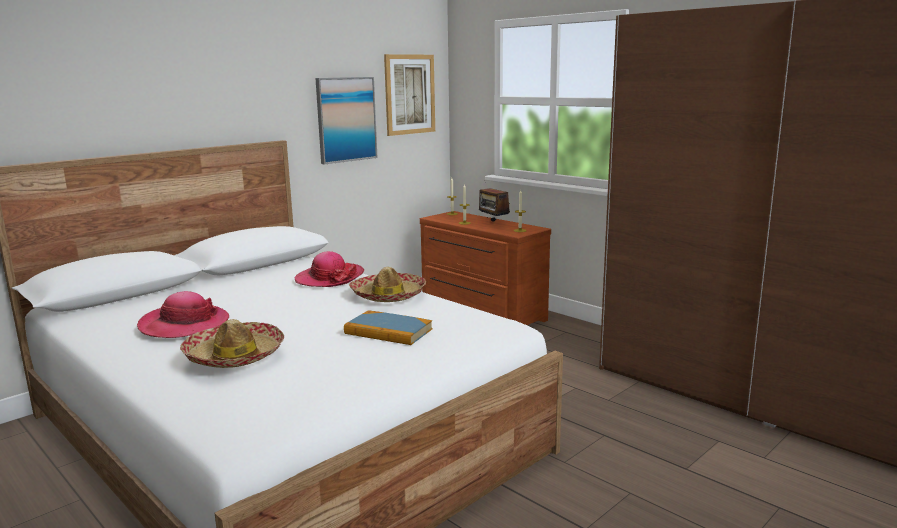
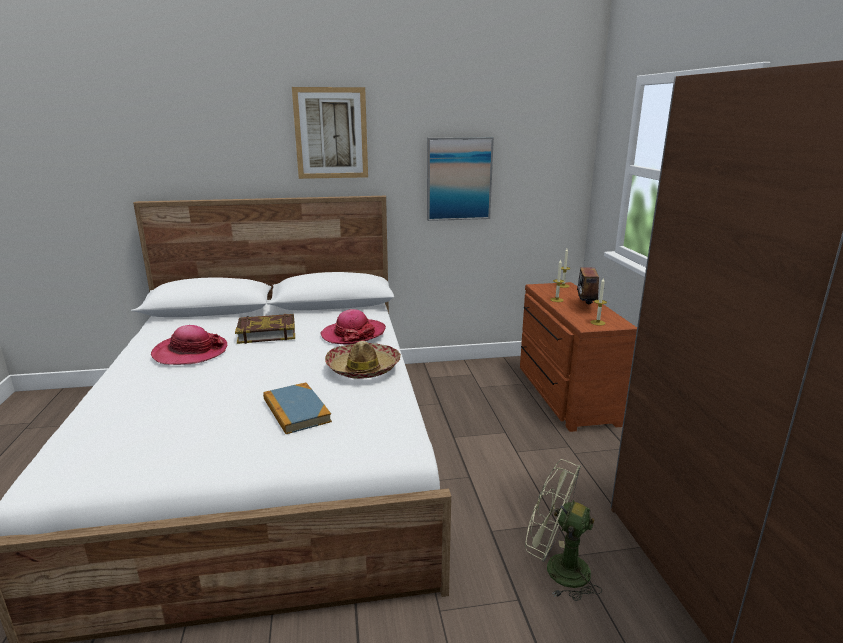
camera: 35 degrees right, 5 degrees up
(234, 356) = (153, 397): hat -> none
(236, 295) = (267, 333): none -> book
(410, 94) = (540, 156): picture -> picture (331, 133)
(606, 410) = (557, 569): none -> green fan

